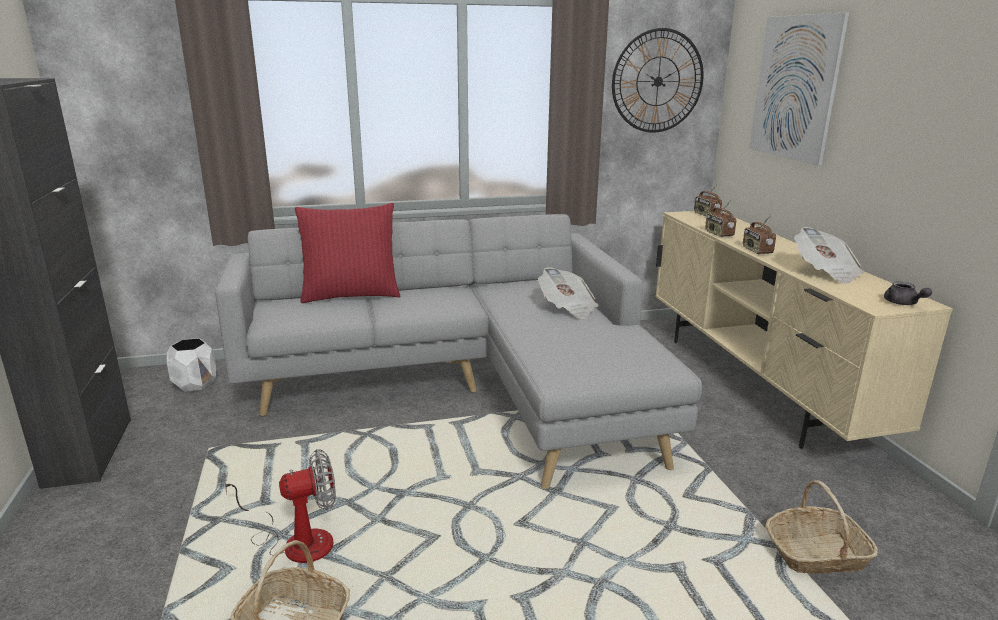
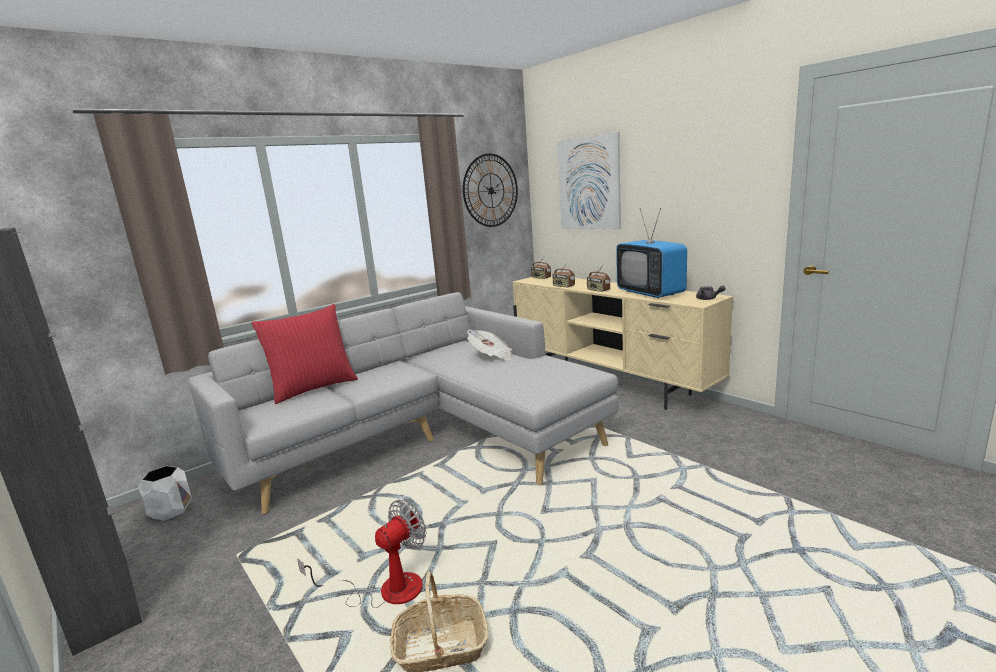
camera: 25 degrees left, 5 degrees down
(816, 554) = (723, 462): basket -> none
(825, 273) = (650, 293): newspaper -> television

